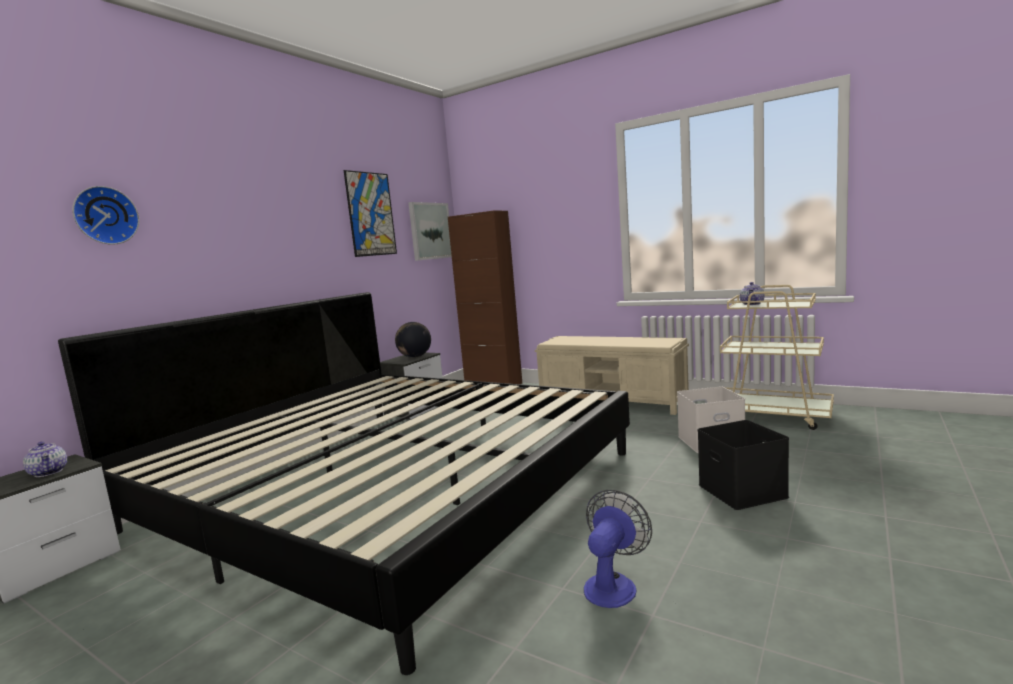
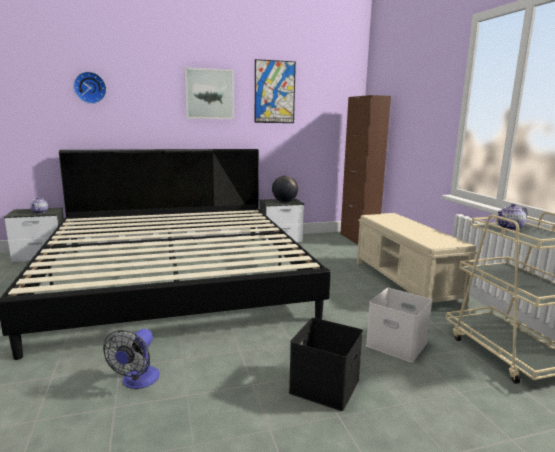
camera: 40 degrees right, 5 degrees up
(430, 231) = (333, 107): picture -> picture (209, 94)
(613, 584) = (137, 381): fan -> fan turned 120 degrees clockwise

